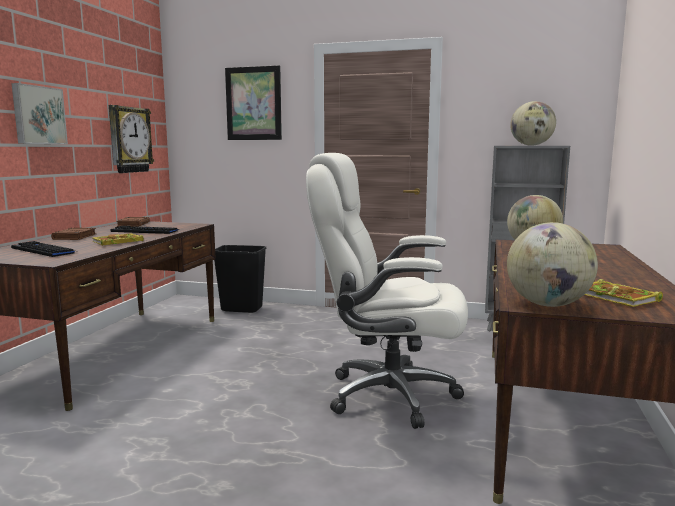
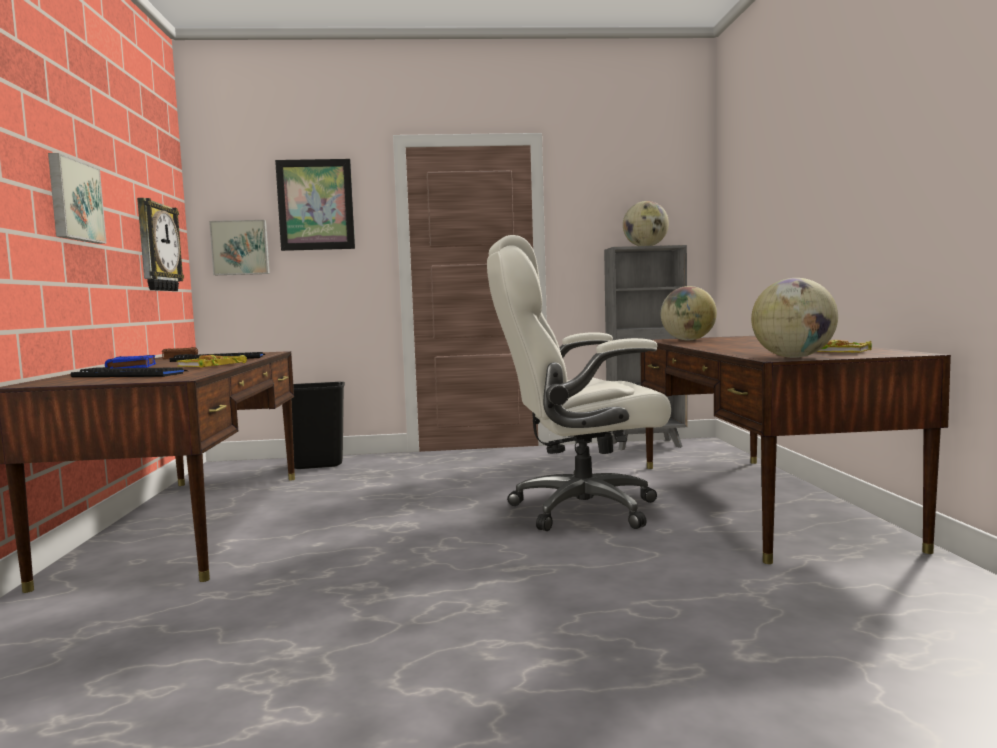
camera: 20 degrees left, 5 degrees down
(74, 237) = (132, 367): brown book -> blue book
(200, 137) = (240, 247): none -> picture

